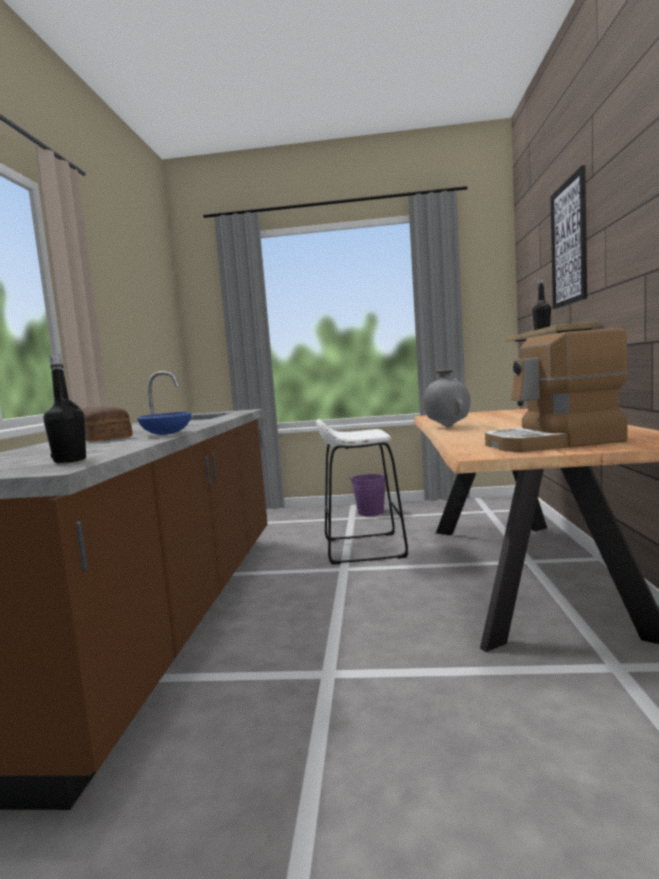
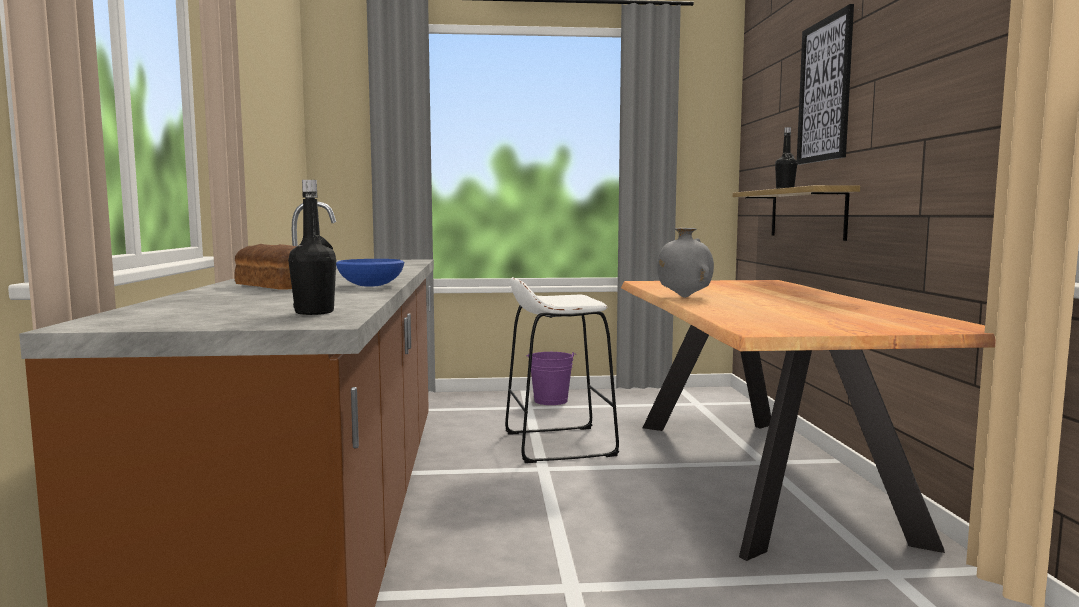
camera: 10 degrees left, 0 degrees up
(553, 443) = (831, 322): coffee machine -> none

